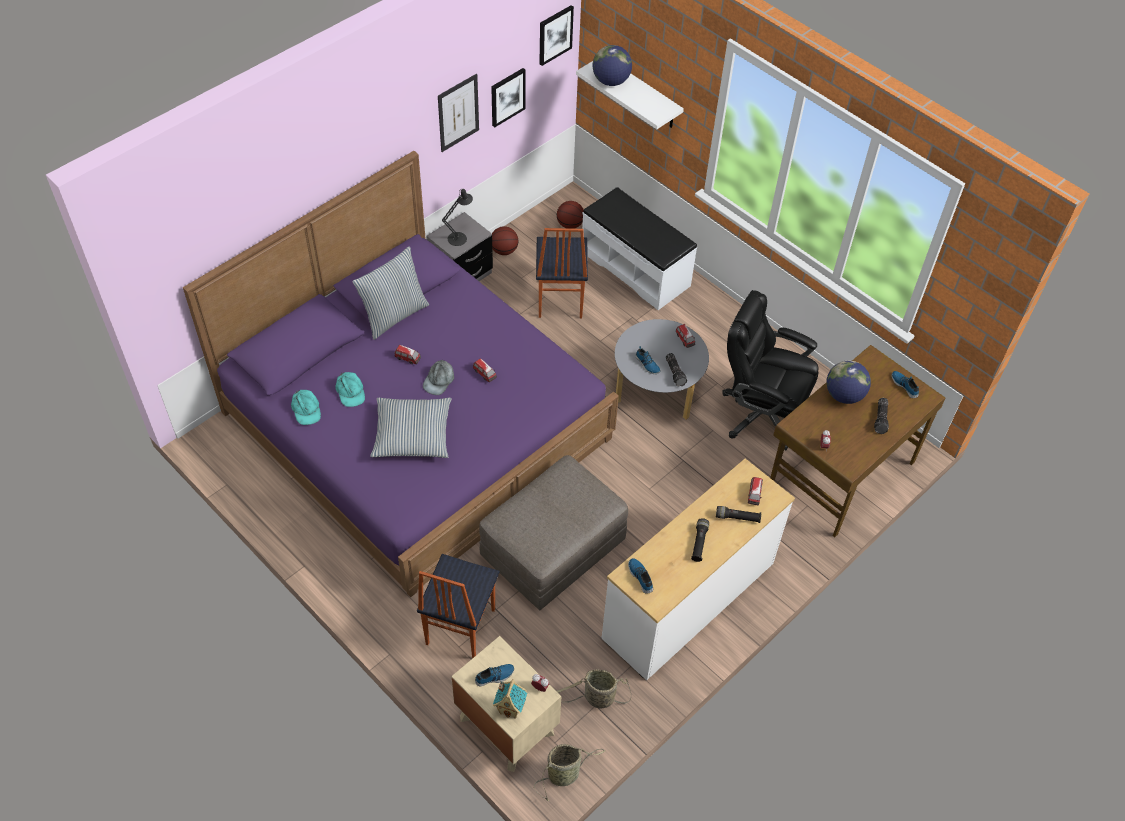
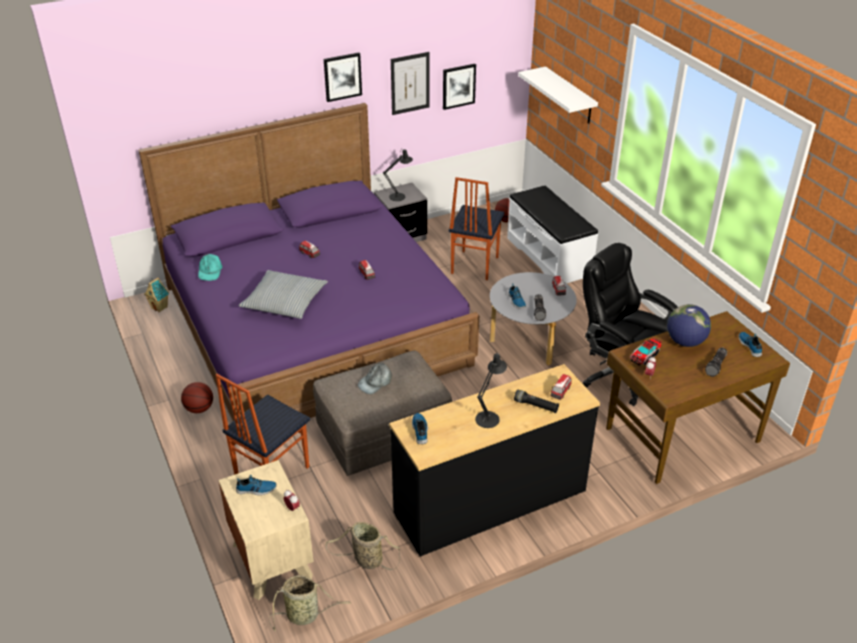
camera: 20 degrees right, 15 degrees down
(350, 392) = (251, 266): turquoise cap -> none
(394, 315) = (315, 226): pillow -> none
(439, 380) = (327, 272): grey cap -> grey cap (375, 382)
(504, 250) = (443, 227): basketball -> basketball (199, 409)
(510, 708) = (256, 518): toy house -> toy house (160, 307)
(555, 34) = (507, 43): picture -> picture (342, 76)
(611, 81) = (544, 80): globe -> none
(689, 601) = (491, 502): white dresser -> black dresser
(699, 543) = (489, 417): black flashlight -> black table lamp
(812, 424) = (644, 356): none -> toy truck

